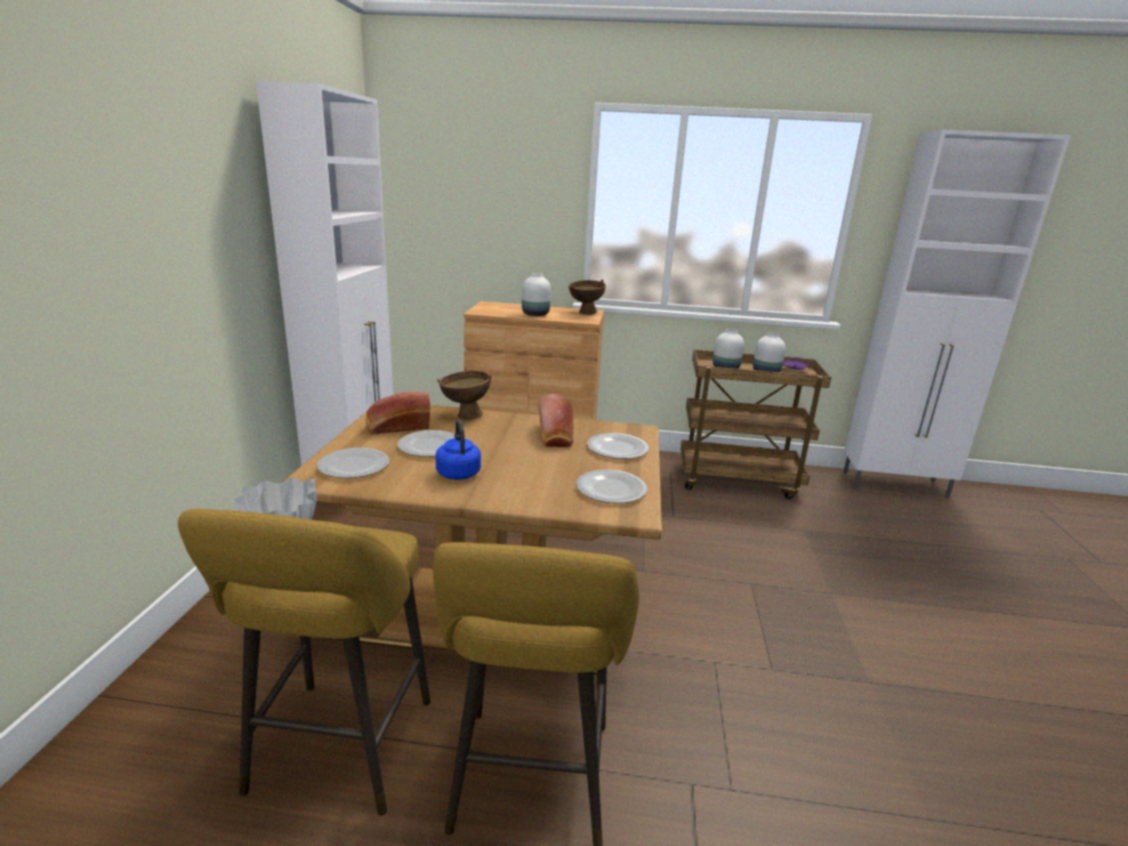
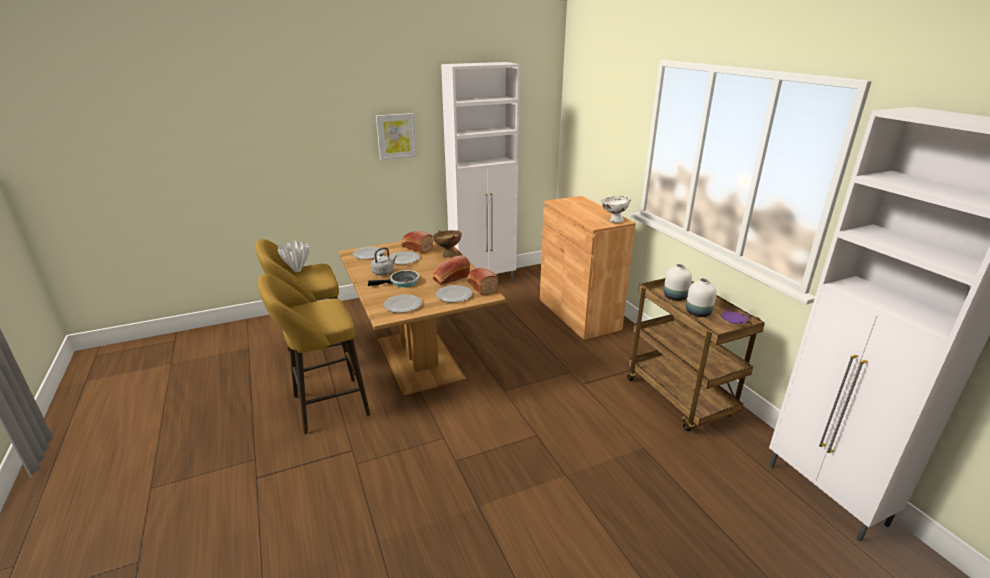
camera: 60 degrees right, 5 degrees up
(205, 228) = (396, 136): none -> picture
(458, 472) = (384, 272): blue kettle -> grey kettle
(523, 469) = (402, 282): none -> frying pan
(534, 314) = (578, 212): white vase -> none
(584, 313) = (613, 220): brown bowl -> white bowl
(609, 427) = (481, 287): none -> bread

